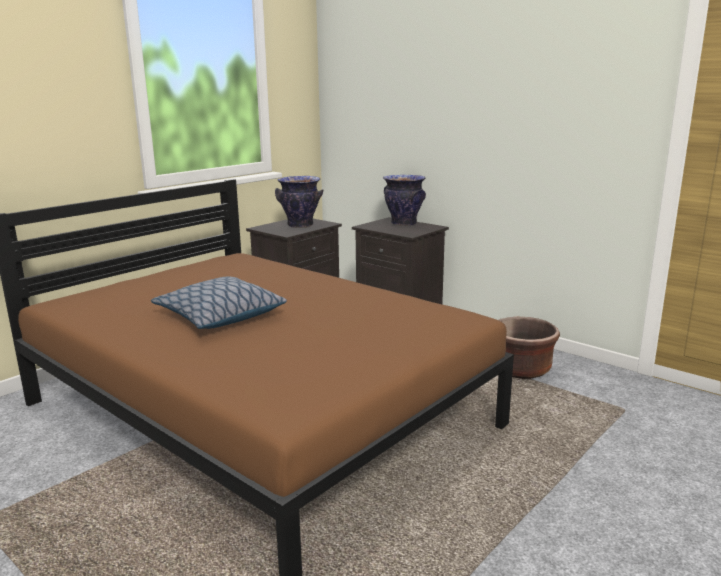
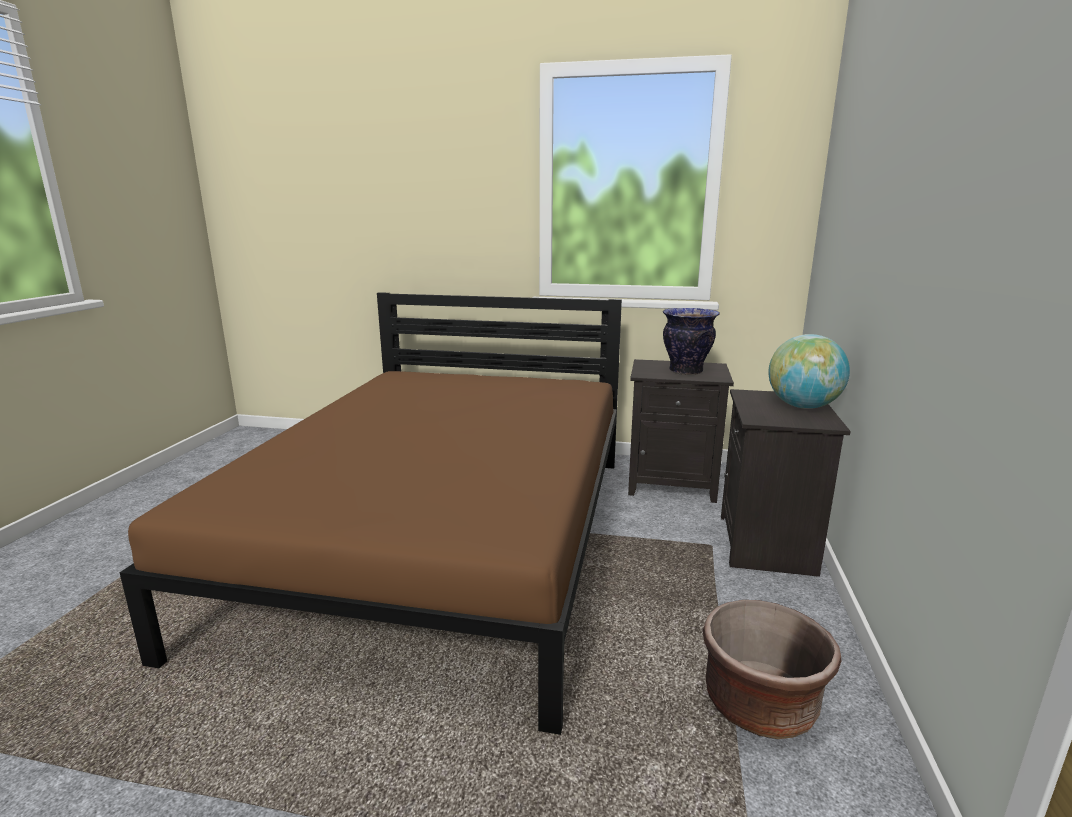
camera: 60 degrees right, 0 degrees up
(219, 316) = (411, 422): pillow -> none
(404, 223) = (803, 406): vase -> globe

